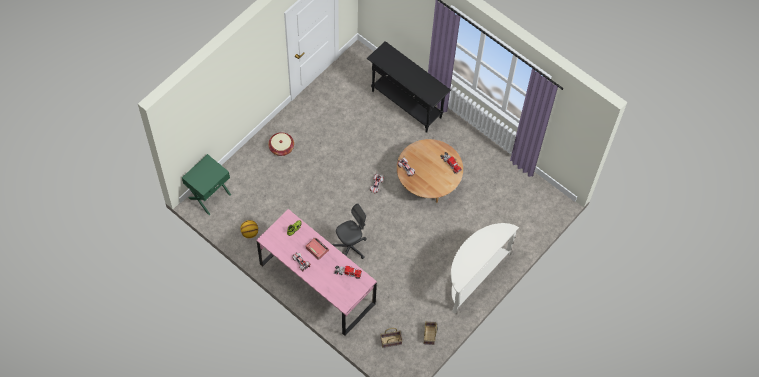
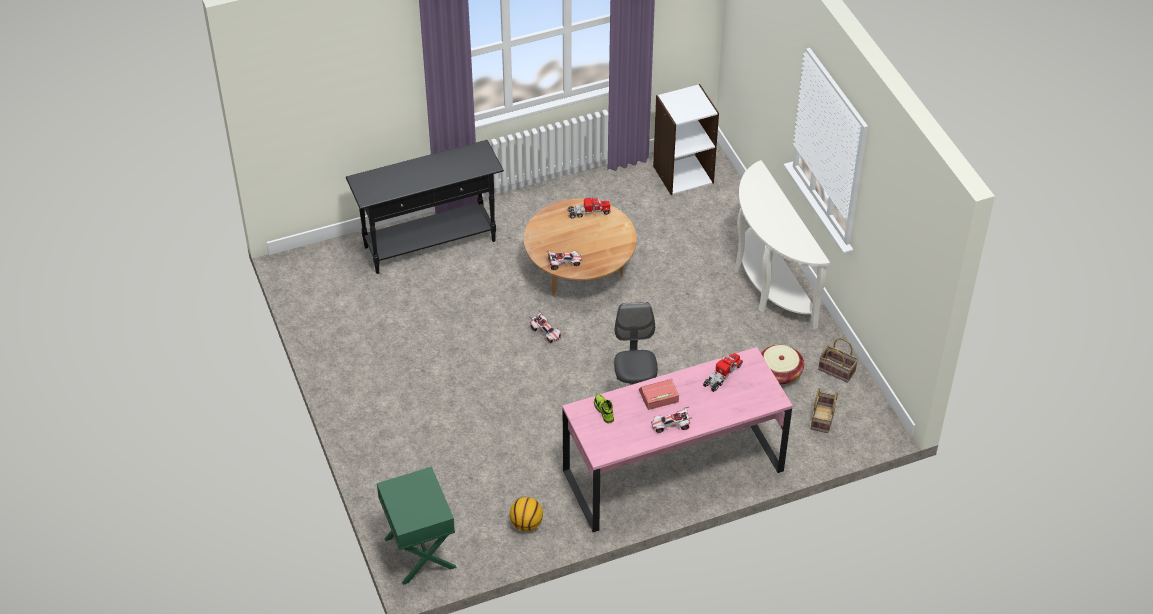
camera: 60 degrees left, 15 degrees down
(281, 148) = (397, 422): basket -> basket (779, 373)
(532, 199) = (683, 174): none -> white bookcase

